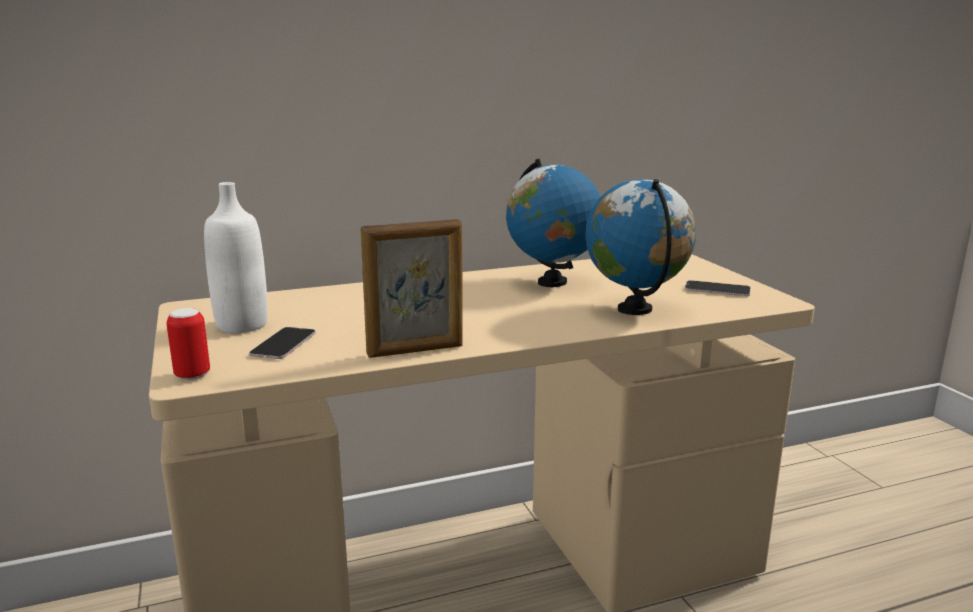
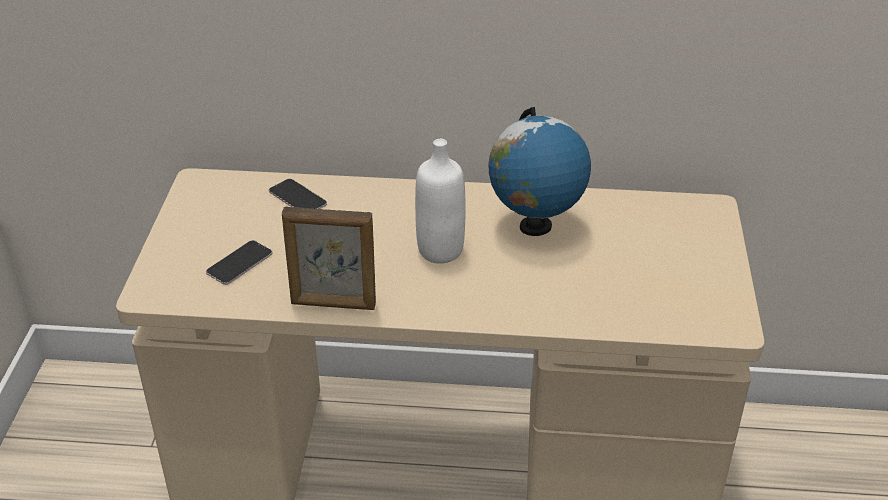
camera: 25 degrees right, 20 degrees up
(192, 375) = (155, 287): can -> none
(242, 325) = (224, 224): white bottle -> white bottle (440, 250)
(635, 310) = (573, 298): globe -> none
(717, 290) = (690, 287): phone -> phone (297, 198)

